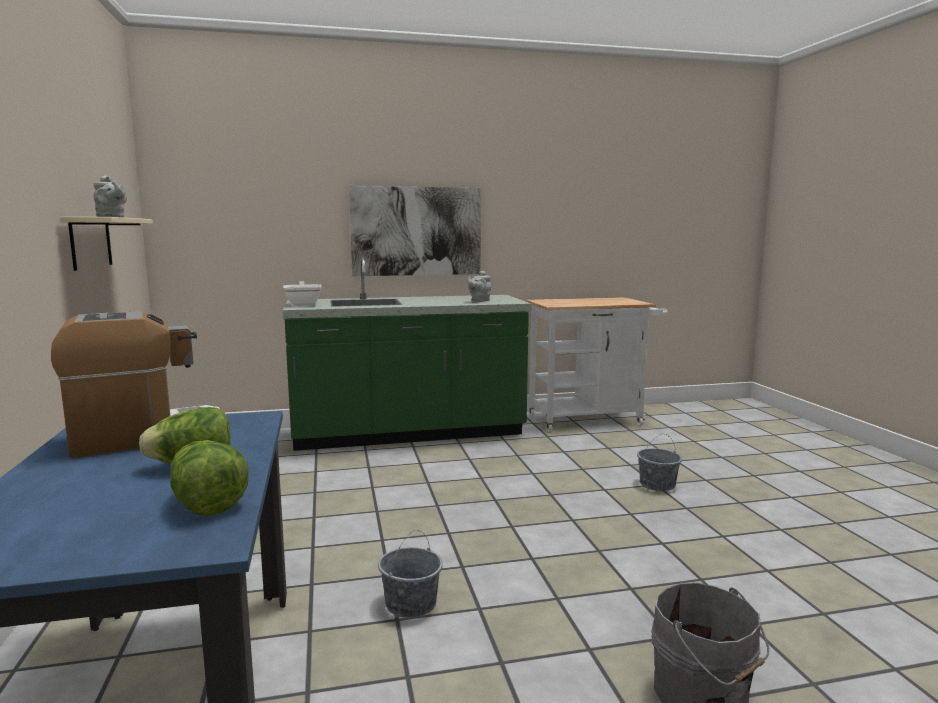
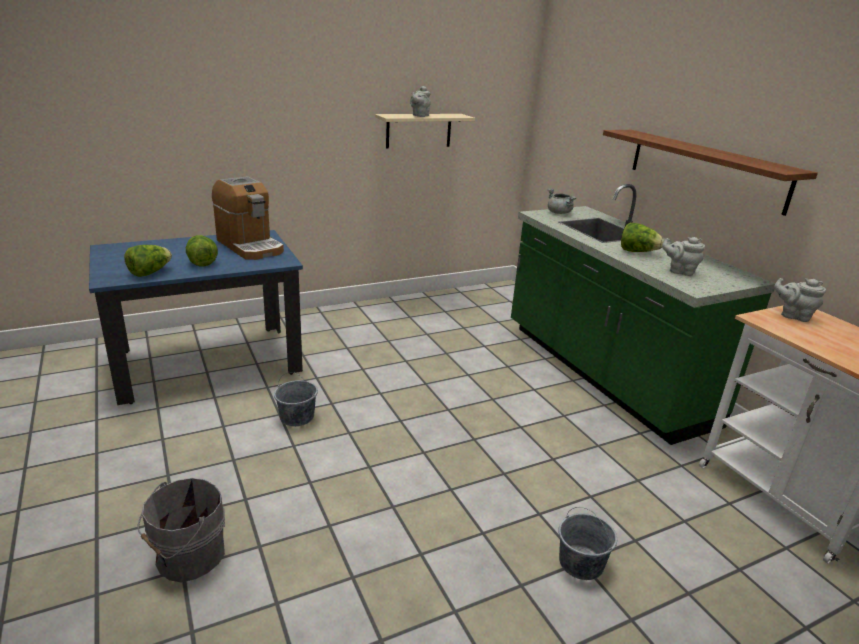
camera: 75 degrees right, 15 degrees up
(303, 304) = (559, 213): frying pan -> grey cooking pot
(416, 231) = (705, 169): picture -> shelf
(431, 302) = (637, 252): none -> lettuce
(549, 302) = (793, 316): none -> grey teapot

